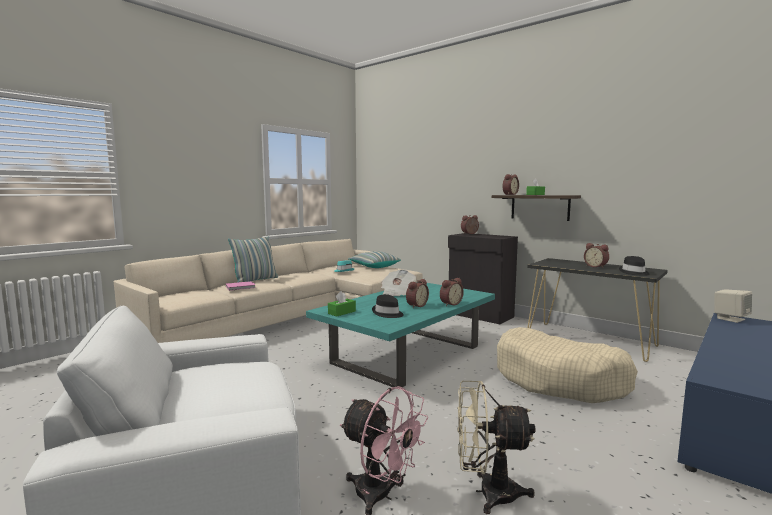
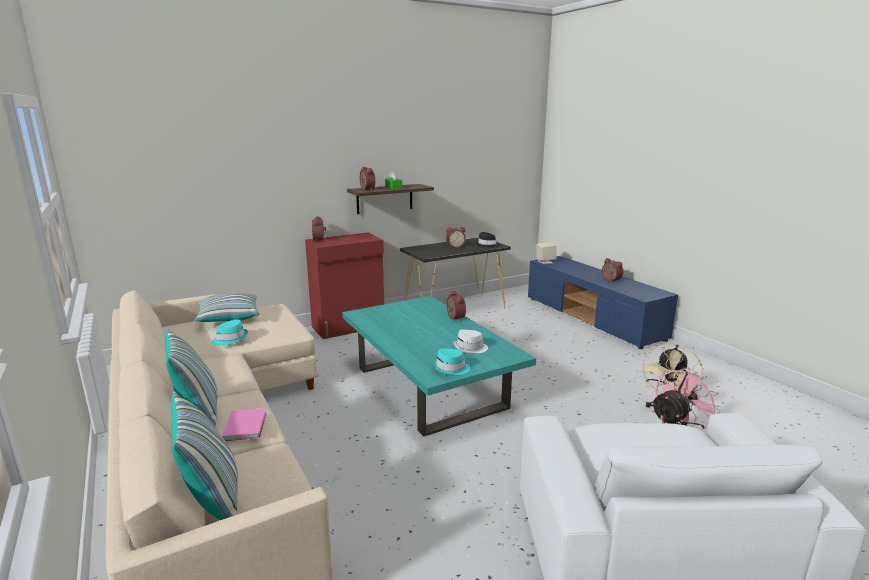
camera: 70 degrees left, 10 degrees up
(176, 294) = (213, 500): none -> pillow
(342, 312) = (451, 369): green tissue box -> turquoise hat
(387, 313) = (470, 348): black hat -> white hat
(397, 293) = (389, 331): newspaper -> none
(416, 305) = (450, 332): alarm clock -> alarm clock (610, 280)
(480, 315) = (349, 327): black cabinet -> red cabinet
(559, 380) = (521, 342): beige dog bed -> none

